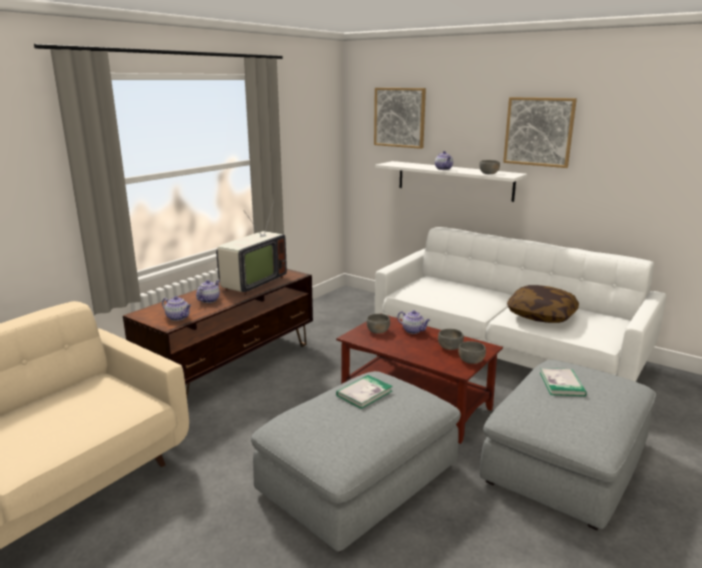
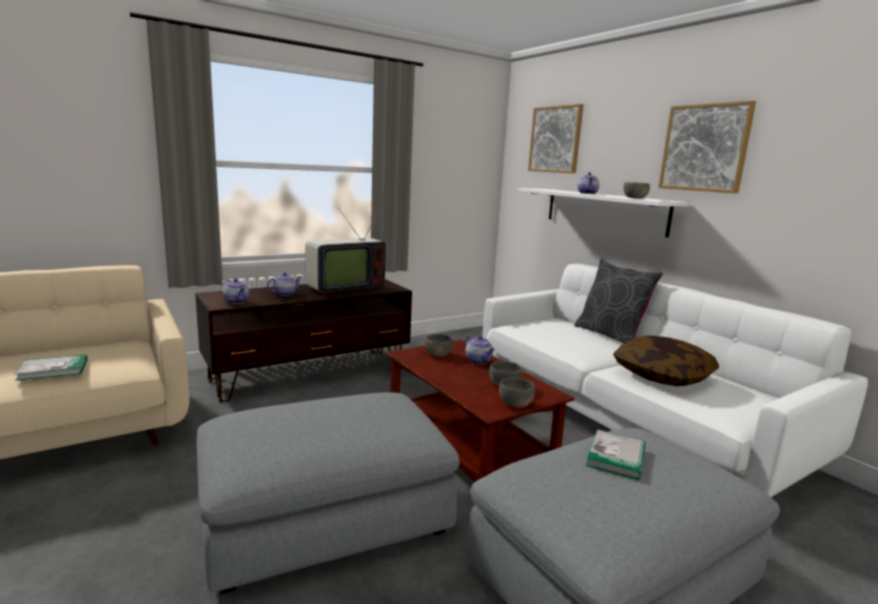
camera: 20 degrees right, 5 degrees down
(364, 393) = (348, 408): book -> book (53, 369)
(480, 286) = (610, 335): none -> grey pillow

